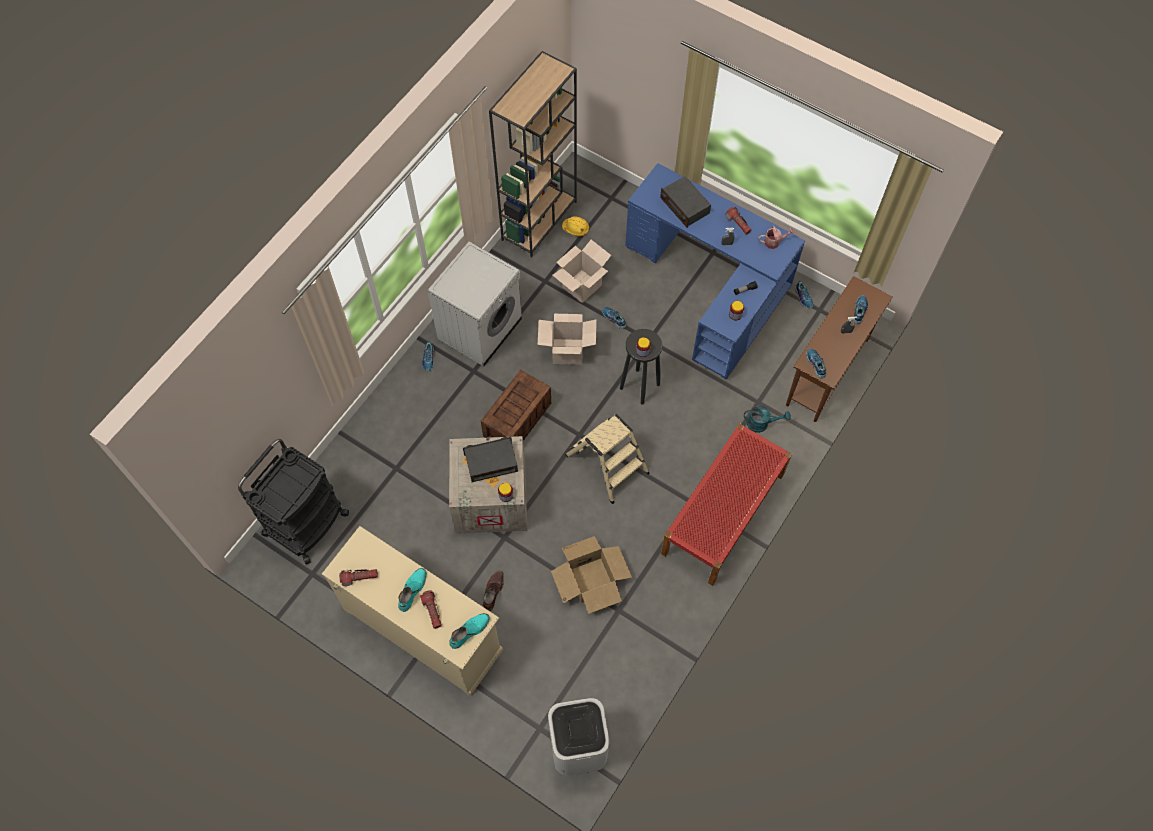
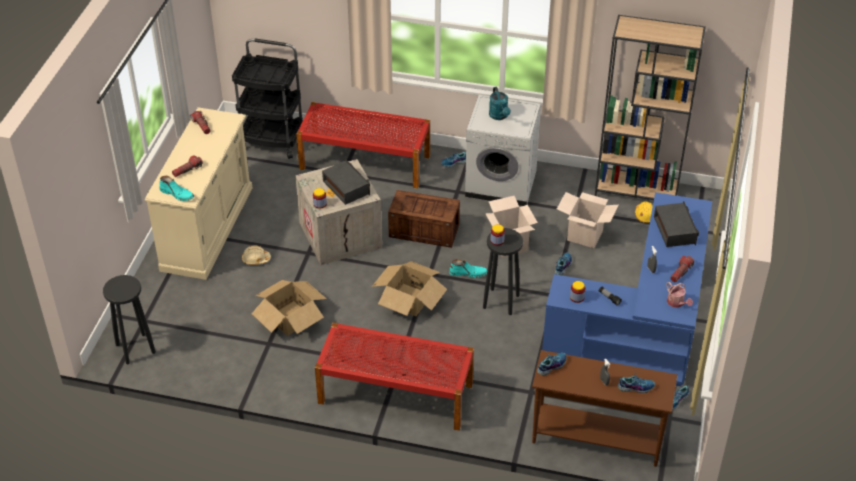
camera: 70 degrees right, 20 degrees down
(388, 441) = (365, 162): none -> red bench
(412, 590) = (201, 155): turquoise boot -> turquoise boot (468, 273)
(492, 591) = (256, 259): brown boot -> beige hard hat
(578, 745) = (135, 349): white trash can -> black stool
(607, 464) = (409, 299): beige step ladder -> cardboard box
(684, 206) = (674, 230): radio -> radio turned 135 degrees clockwise
(761, 423) = (508, 400): turquoise watering can -> turquoise watering can (499, 116)

